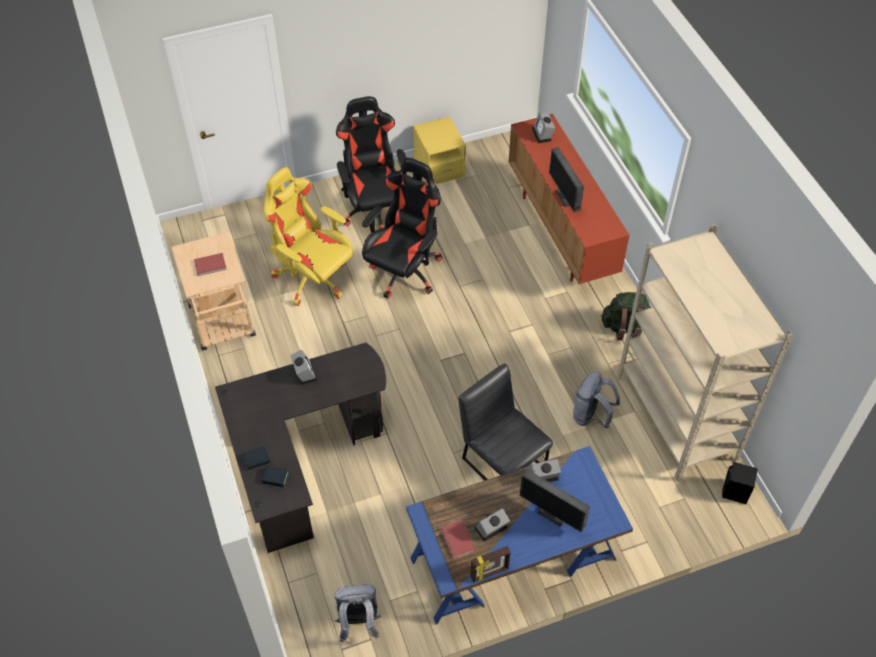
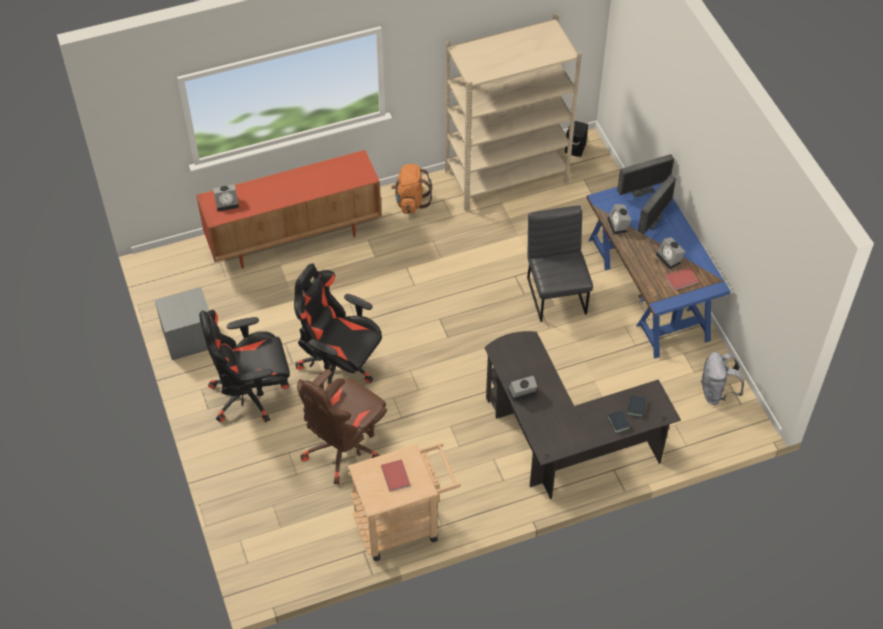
camera: 90 degrees left, 0 degrees up
(315, 281) = (346, 444): yellow office chair -> brown office chair
(439, 167) = (189, 338): yellow nightstand -> grey nightstand
(489, 573) = (707, 260): picture frame -> none
(502, 462) = (556, 293): grey chair -> grey chair turned 120 degrees clockwise
(564, 198) = (316, 191): monitor -> monitor (642, 191)
(591, 416) = (507, 231): grey backpack -> none
(625, 327) = (411, 201): green backpack -> orange backpack

